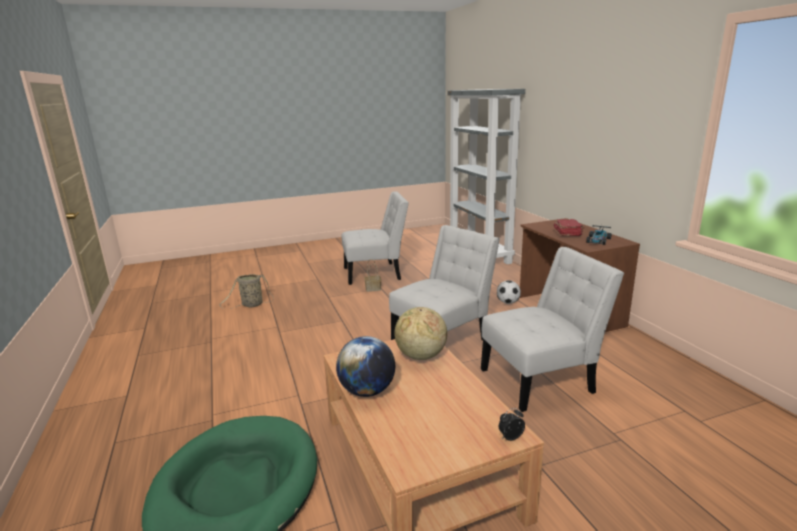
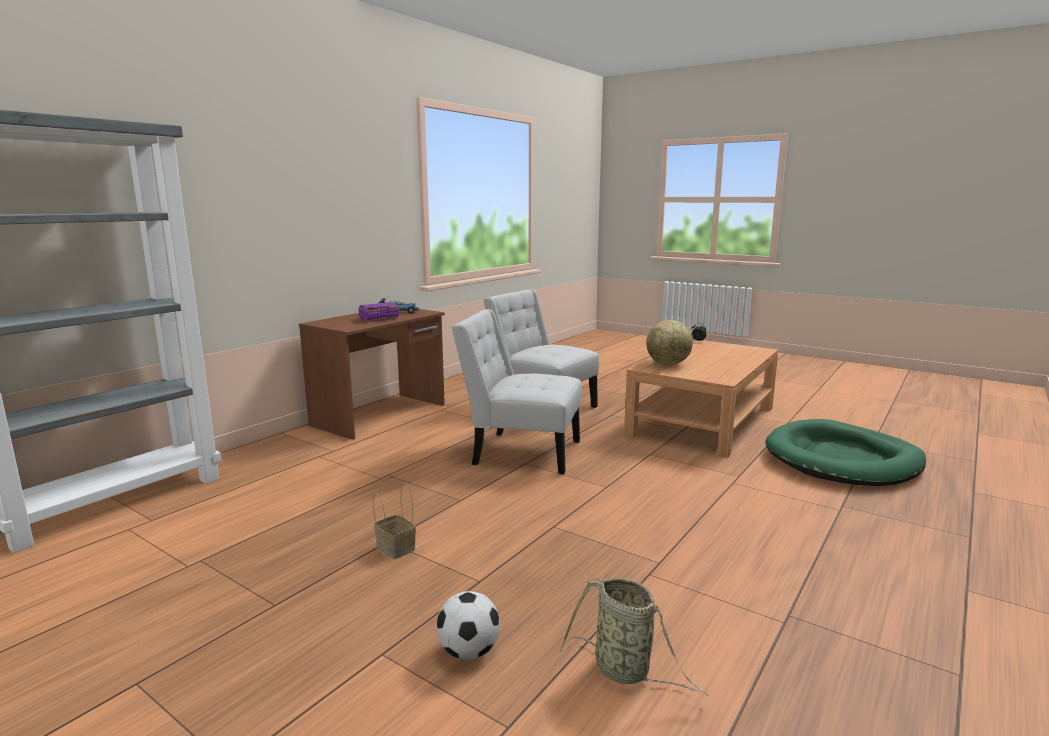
camera: 125 degrees left, 5 degrees down
(367, 391) = (736, 366): globe -> none
(376, 273) = (295, 579): white chair -> none
(508, 303) = (379, 442): football -> football (469, 651)
(568, 233) = (378, 318): red book -> purple book

